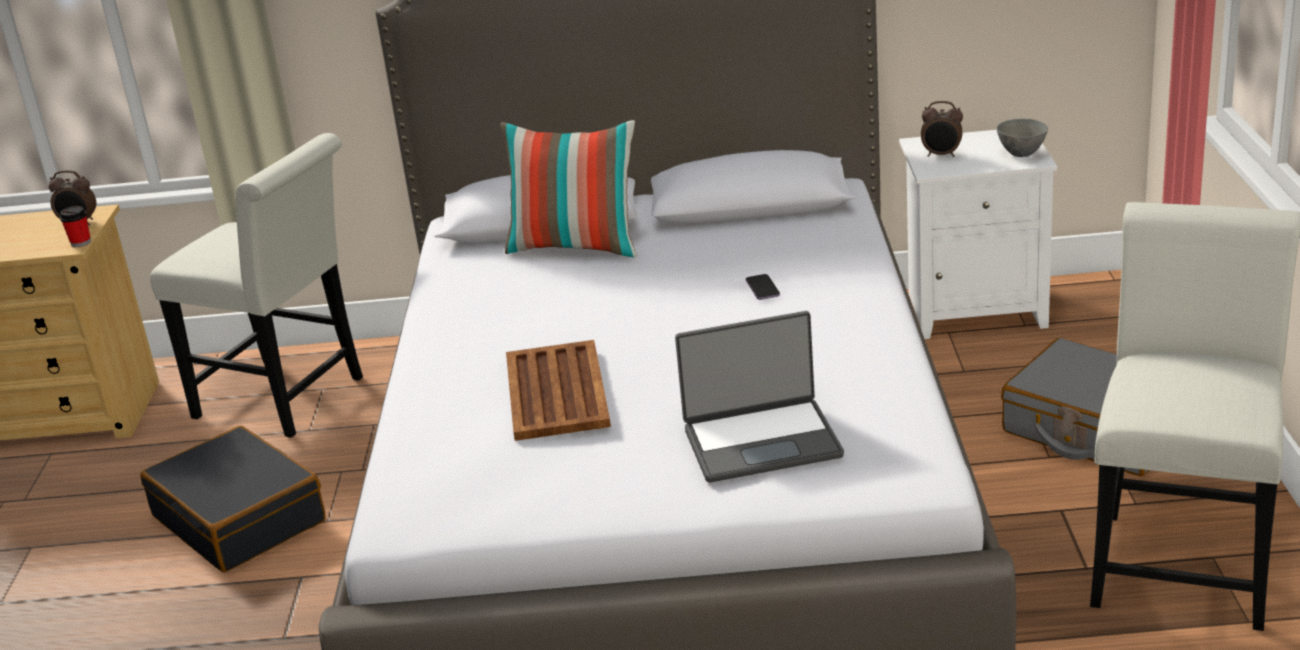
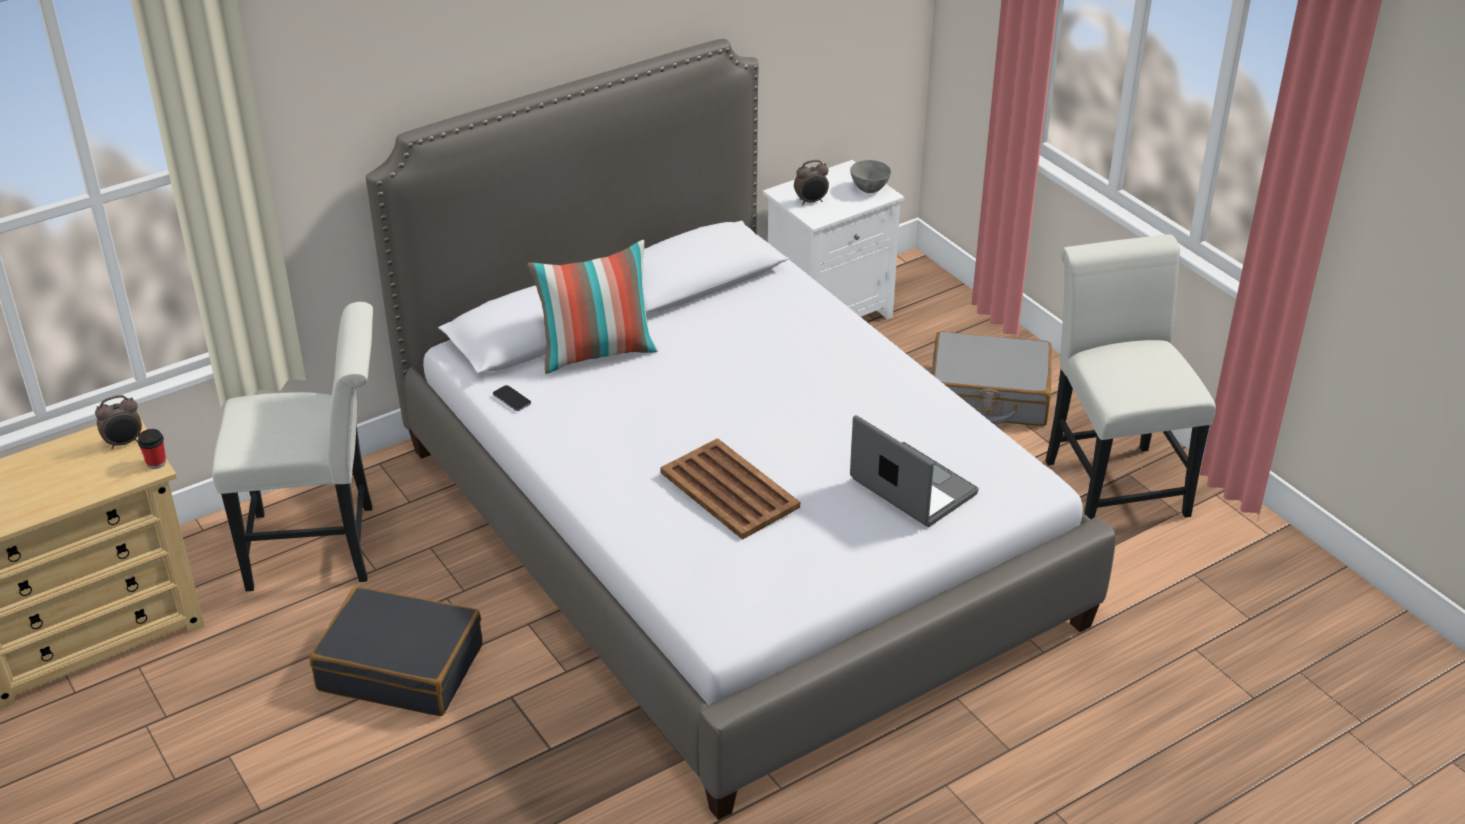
camera: 35 degrees left, 10 degrees up
(761, 441) = (911, 488): laptop -> laptop turned 90 degrees counterclockwise
(762, 289) = (786, 358): phone -> phone (512, 399)

